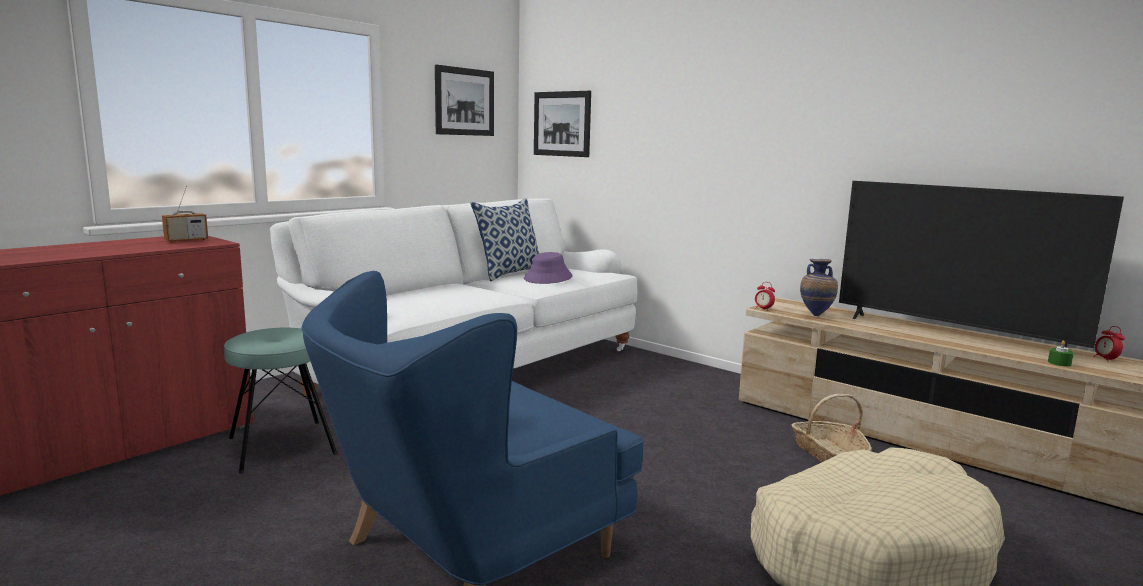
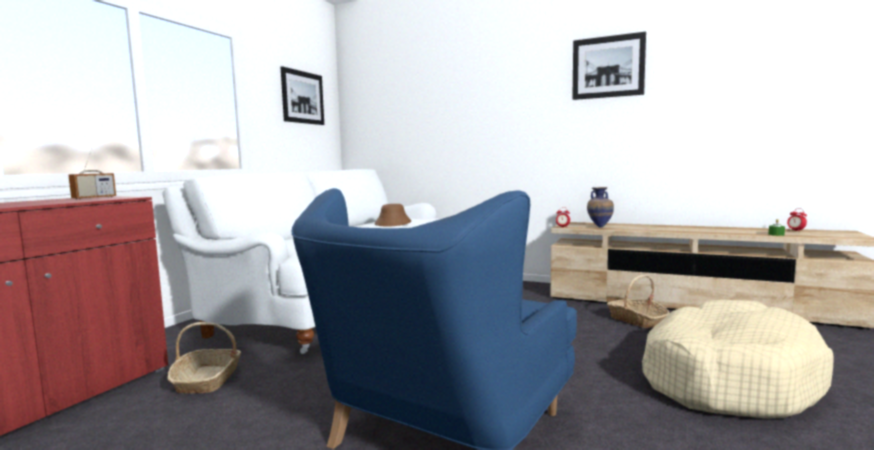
camera: 15 degrees left, 5 degrees down
(282, 446) = (207, 380): turquoise stool -> basket
(509, 274) = (358, 224): pillow -> none
(548, 278) = (393, 223): purple hat -> brown hat
(562, 124) = (377, 114): picture -> picture (608, 67)
(951, 334) = (694, 228): television -> none

